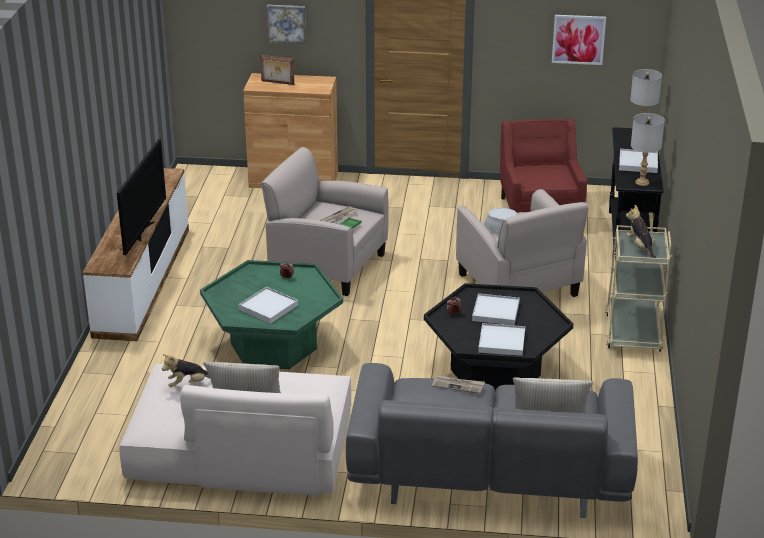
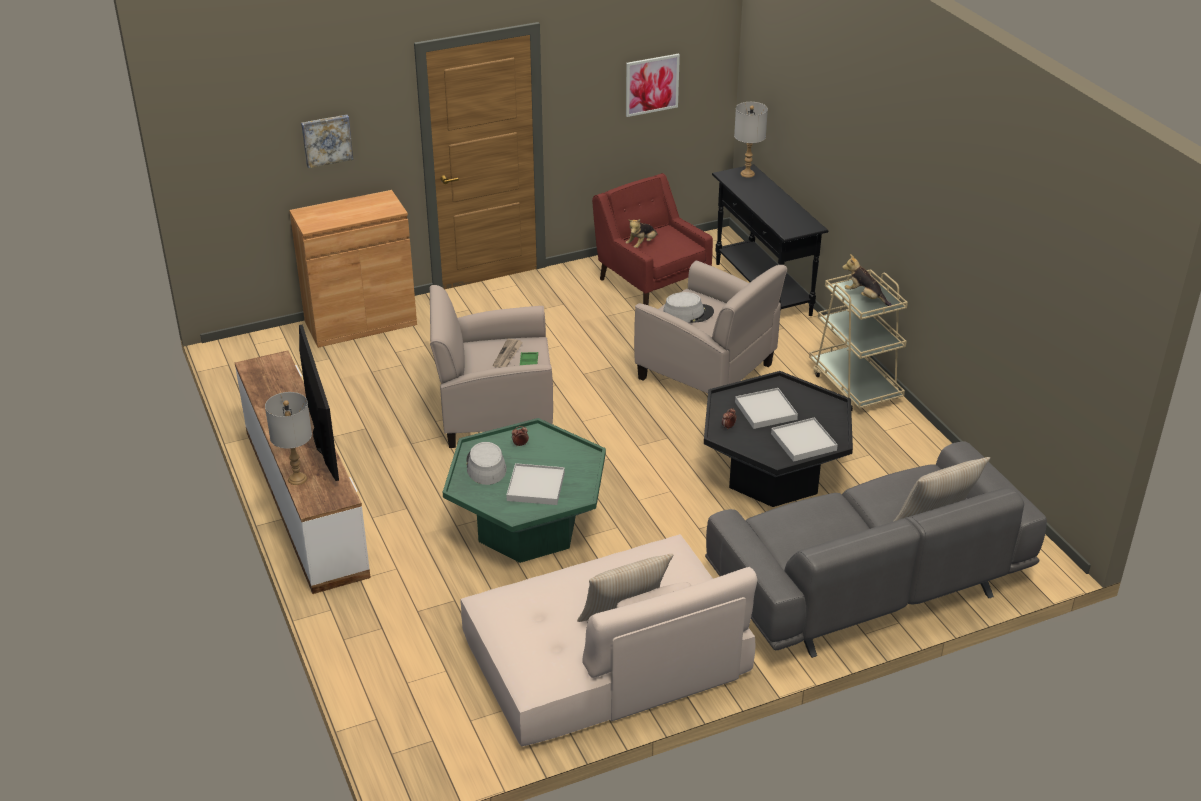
camera: 30 degrees left, 5 degrees up
(188, 384) = (528, 609): plush toy -> plush toy (642, 244)
(248, 283) = (485, 466): none -> grey hat
(277, 83) = (333, 214): picture frame -> none
(458, 385) = (815, 505): newspaper -> none
(638, 163) = (776, 206): white tray -> none
(642, 182) = (801, 226): grey table lamp -> grey table lamp (297, 478)

